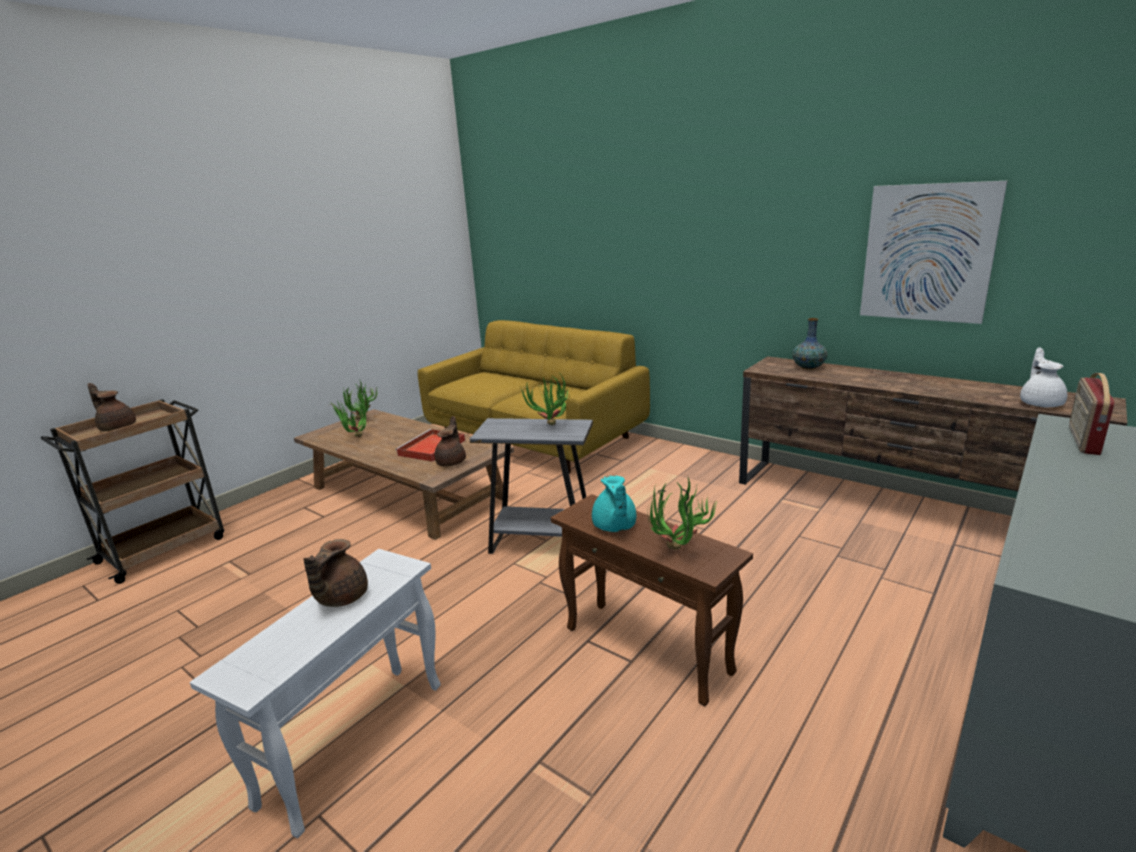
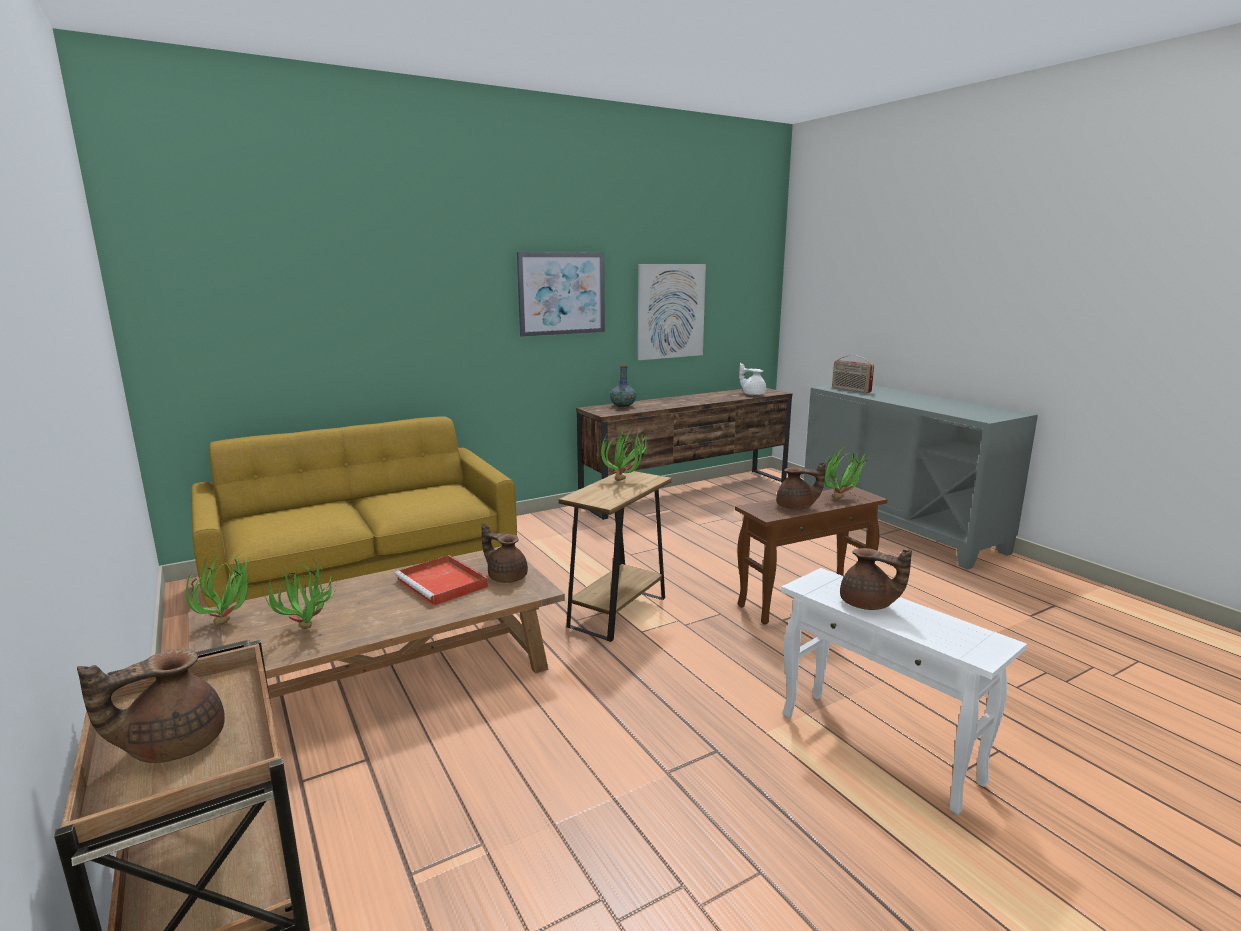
camera: 70 degrees left, 5 degrees down
(542, 543) = (617, 612): grey side table -> brown side table
(614, 527) = (796, 507): turquoise teapot -> brown teapot
(761, 225) = (562, 293): none -> picture

